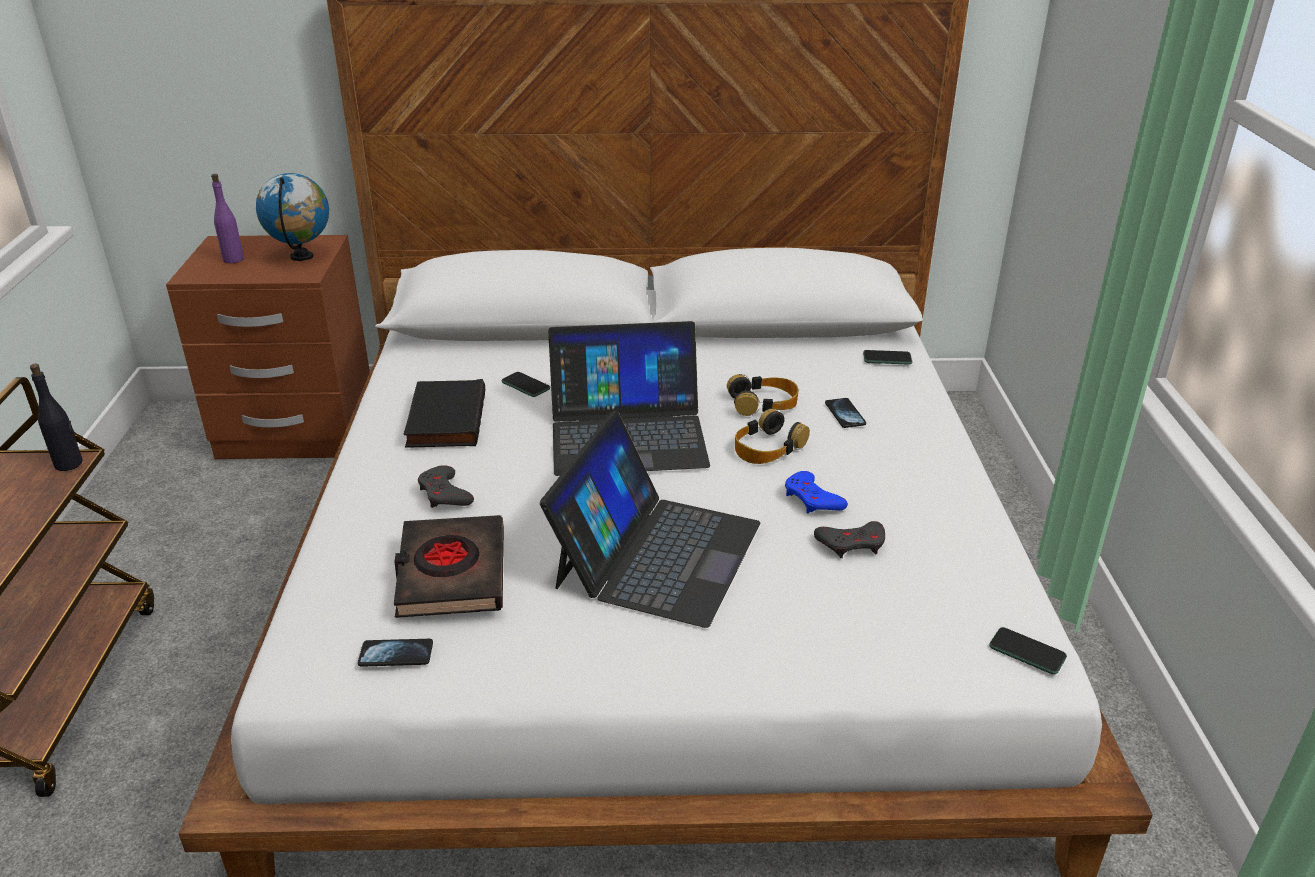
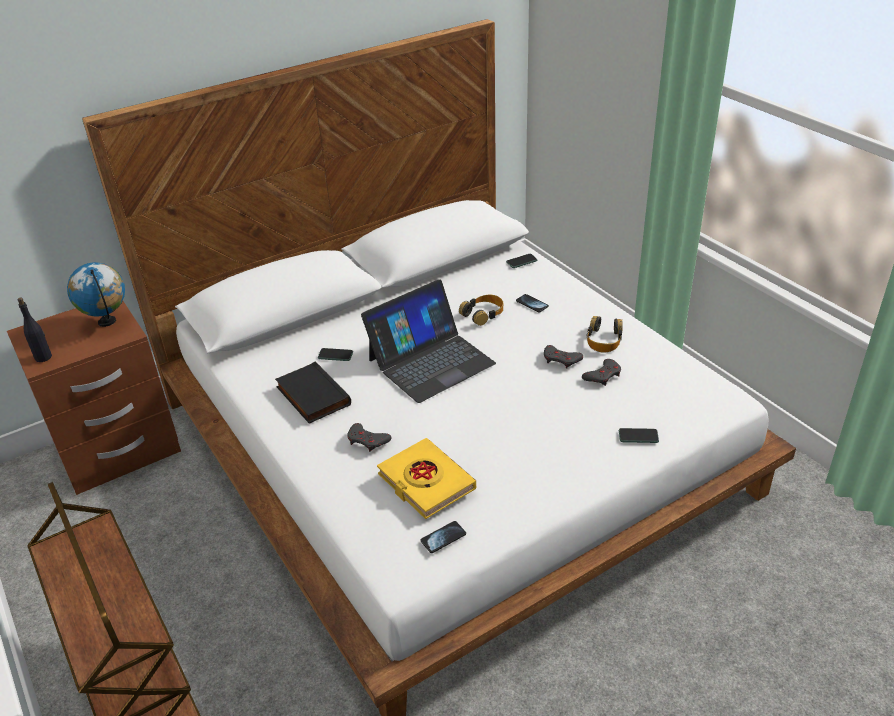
camera: 30 degrees left, 5 degrees up
(69, 464) = (100, 529): black bottle -> black bottle (43, 357)
(233, 259) = (55, 341): purple bottle -> none
(451, 574) = (426, 482): black book -> yellow book
(657, 554) = (517, 423): laptop -> none
(768, 447) = (513, 339): headphones -> headphones (604, 339)
(812, 499) = (561, 359): blue game controller -> grey game controller
(1027, 652) = (722, 395): phone -> phone (638, 436)

